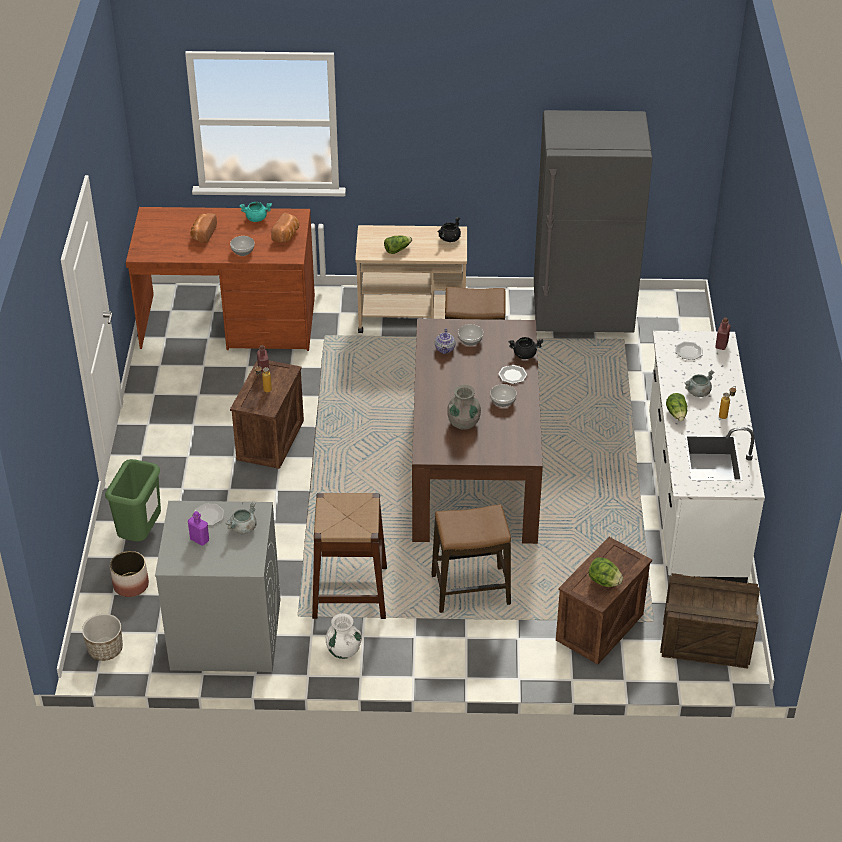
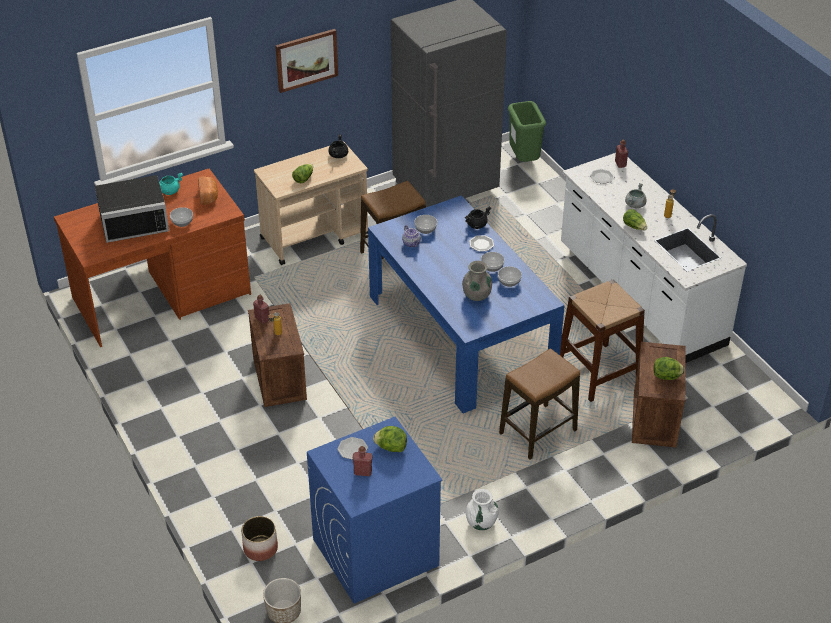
camera: 30 degrees left, 0 degrees up
(141, 534) = (233, 502): green trash can -> green trash can (524, 160)
(199, 539) = (363, 472): purple bottle -> red bottle
(203, 234) = (134, 220): bread -> black microwave
(225, 634) = (375, 553): grey washing machine -> blue washing machine
(243, 528) = (391, 447): grey cooking pot -> lettuce
(350, 592) = (447, 474): brown stool -> brown stool (598, 372)
(440, 127) = (306, 60): none -> picture
(474, 466) = (461, 335): brown dining table -> blue dining table
(507, 422) = (509, 282): none -> bowl
(705, 641) = (734, 397): crate -> none

